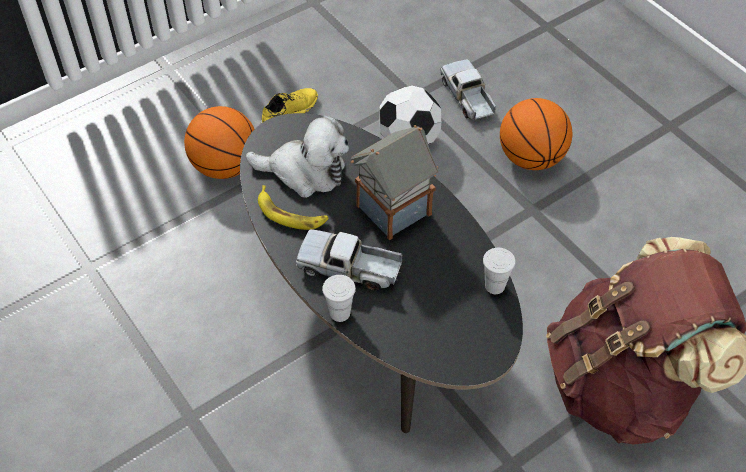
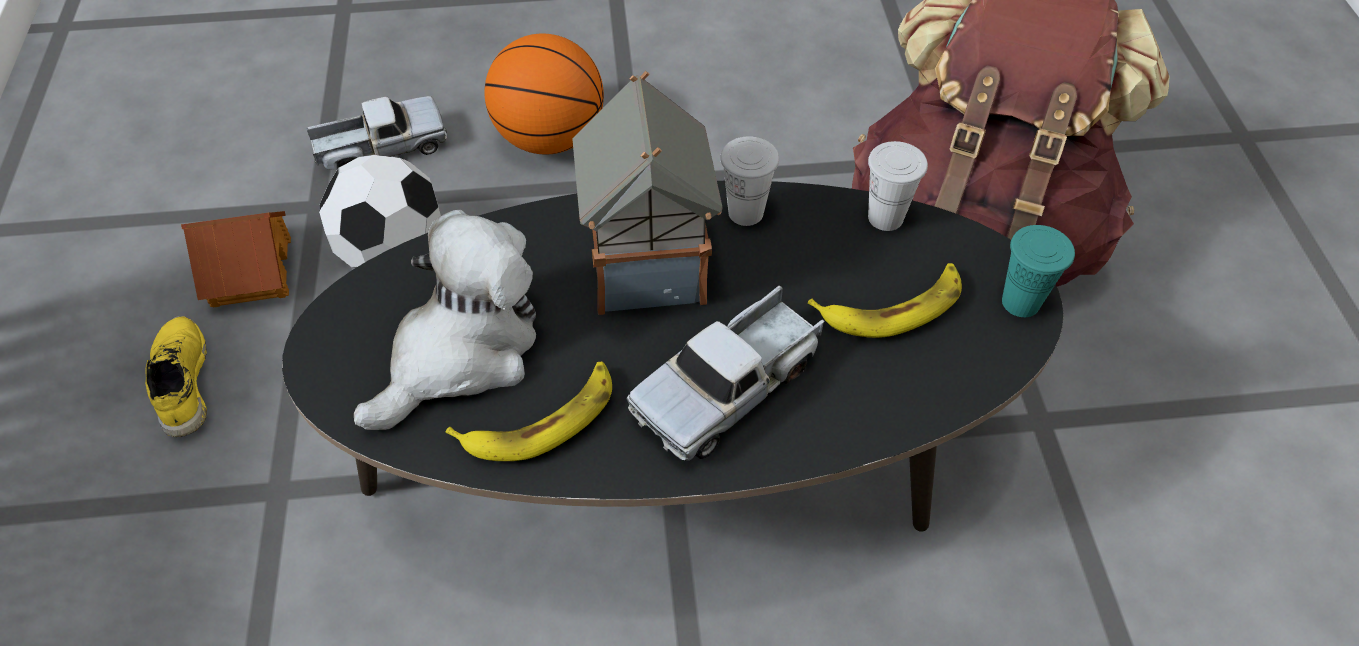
camera: 60 degrees left, 0 degrees up
(225, 166) = (200, 539): basketball -> none
(340, 313) = (819, 446): white cup -> white cup (745, 212)
(359, 97) = (249, 271): none -> toy house
(438, 310) = (892, 307): none -> banana
(468, 97) = (381, 147): toy truck -> toy truck turned 150 degrees clockwise
(480, 361) = (1020, 302): none -> turquoise cup

